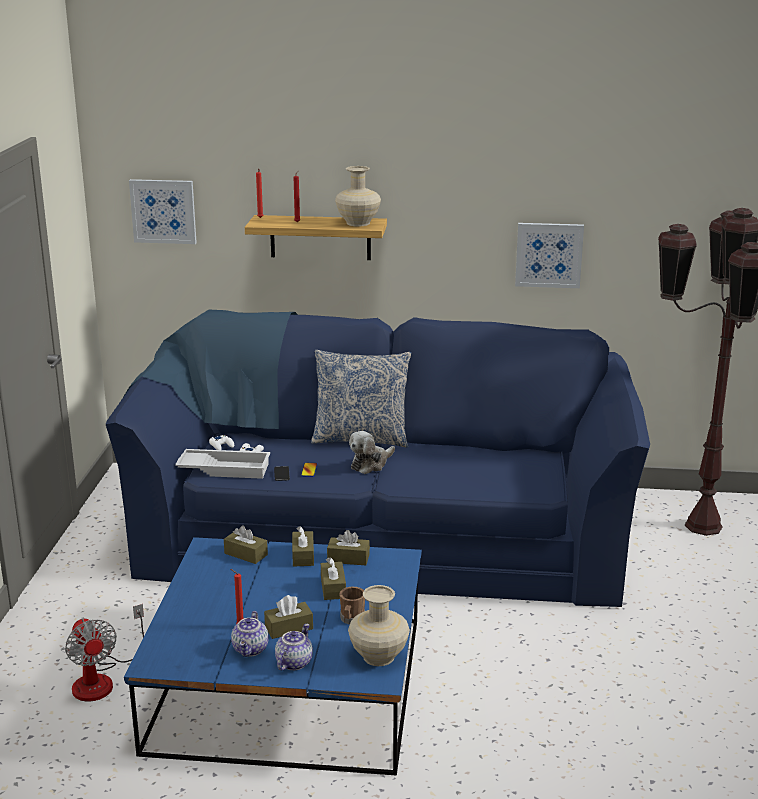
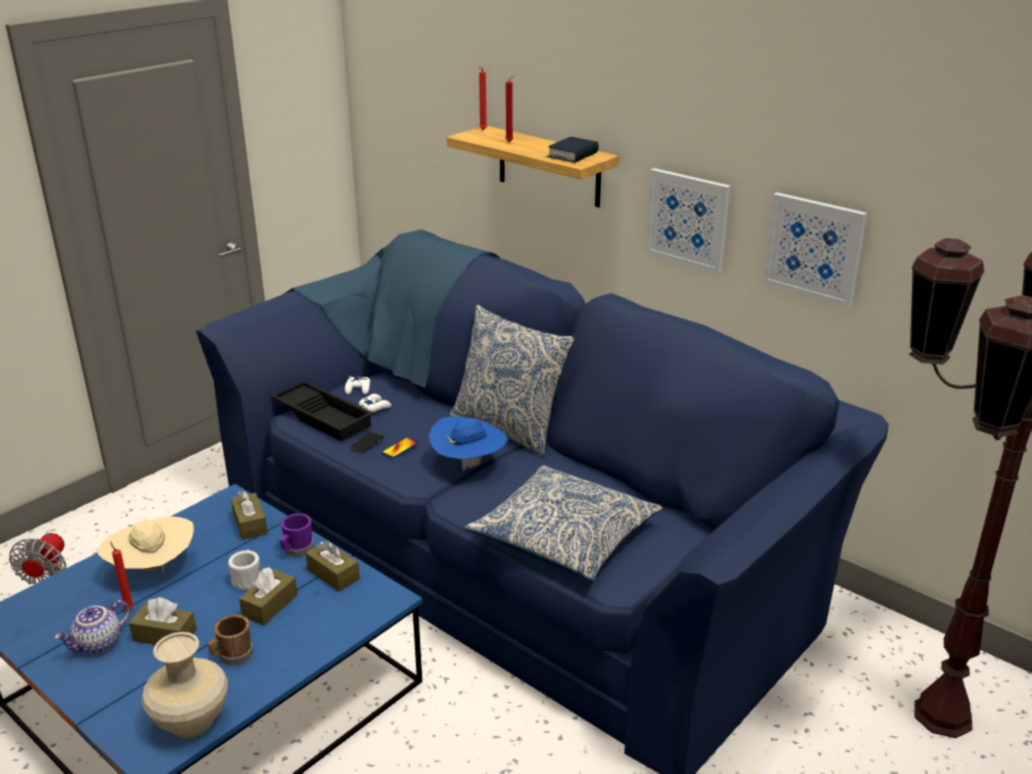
camera: 35 degrees right, 5 degrees up
(163, 211) = (406, 106): picture -> picture (687, 219)
(218, 601) = (153, 569): none -> beige hat
(225, 468) = (324, 416): white tray -> black tray
(293, 662) = (110, 683): teapot -> none
(294, 581) = (247, 578): none -> white mug
(303, 556) = (297, 550): brown tissue box -> purple mug
(358, 223) = (573, 155): beige vase -> book
(370, 464) = (468, 464): plush toy -> blue hat
(482, 481) = (564, 537): none -> pillow

